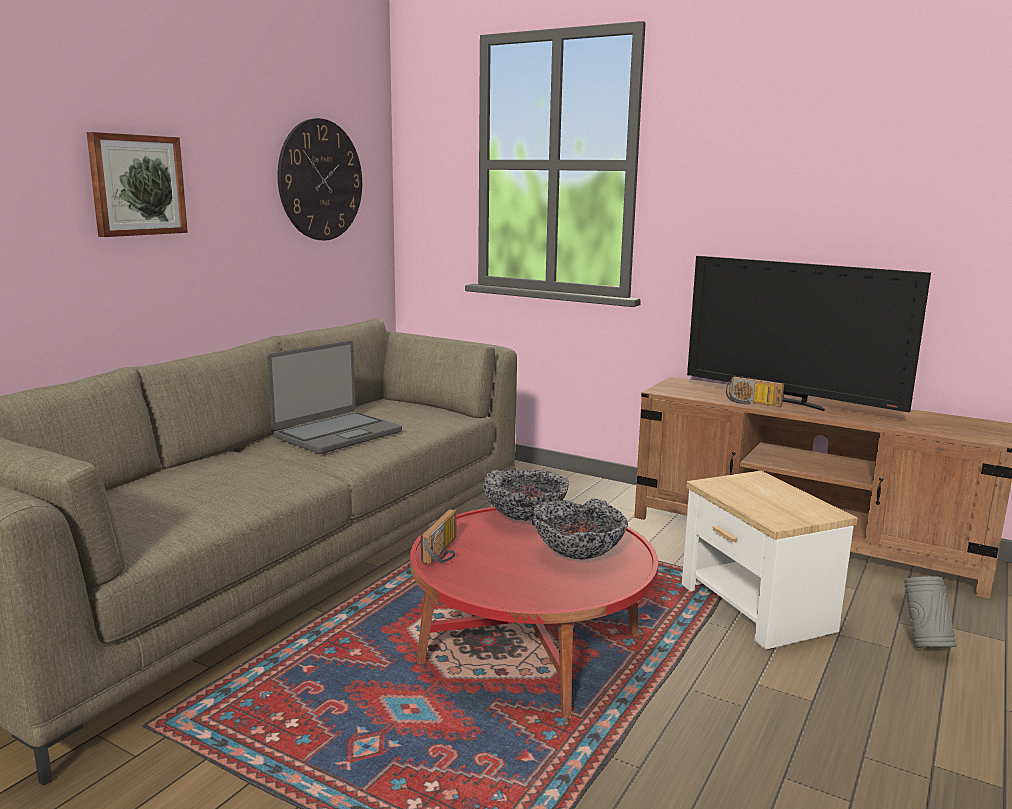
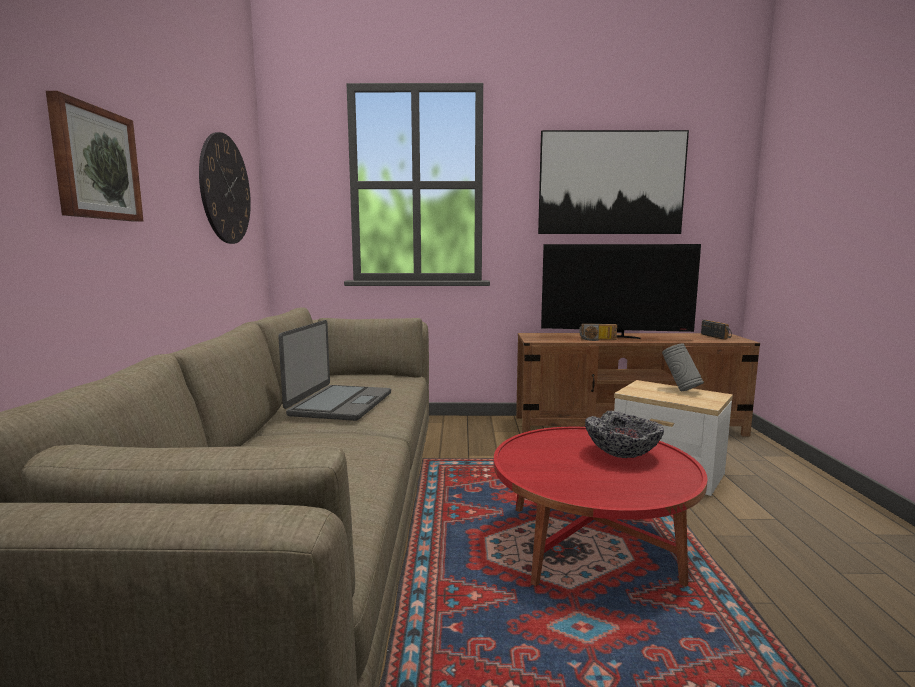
camera: 30 degrees left, 5 degrees down
(445, 552) = (541, 477): radio -> radio (717, 336)
(524, 516) = (544, 438): bowl -> none
(825, 163) = (611, 183): none -> picture
(924, 645) = (766, 468): grey vase -> grey vase (680, 390)

